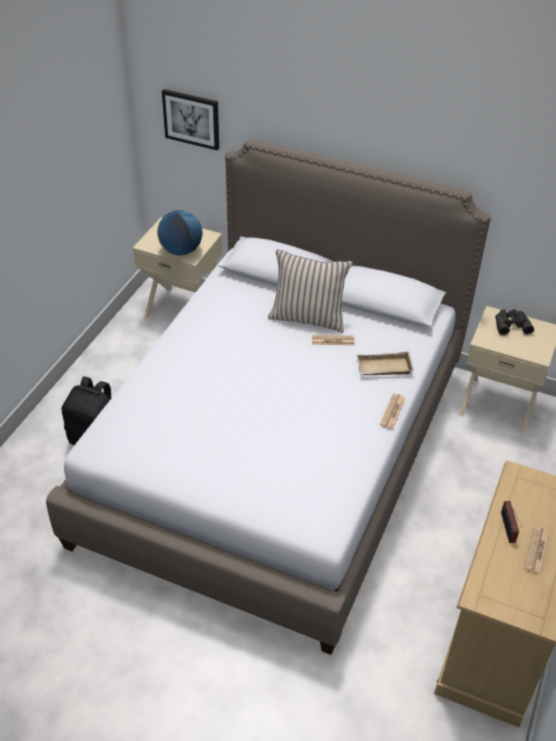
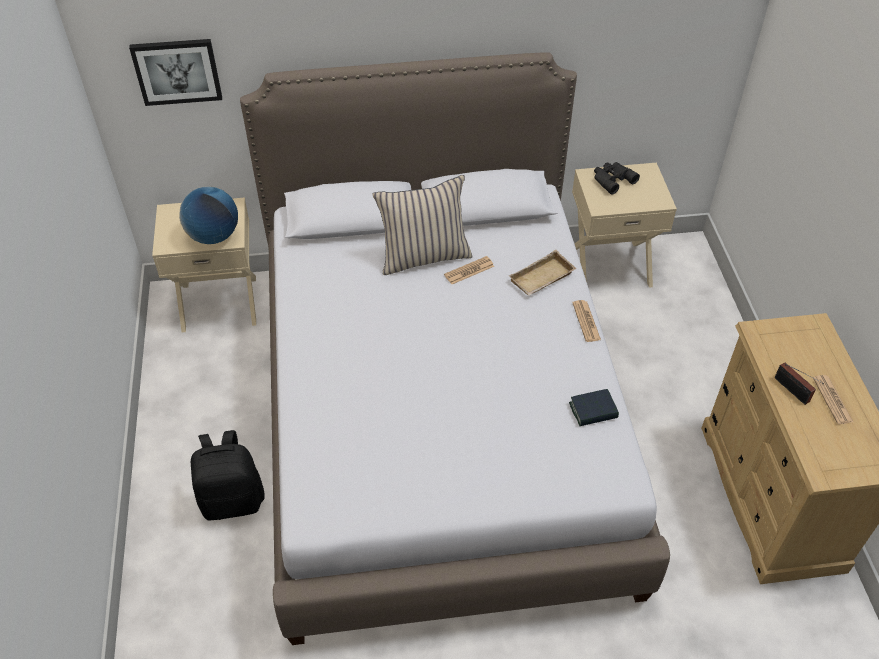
camera: 30 degrees left, 5 degrees up
(343, 474) = (593, 411): none -> book

